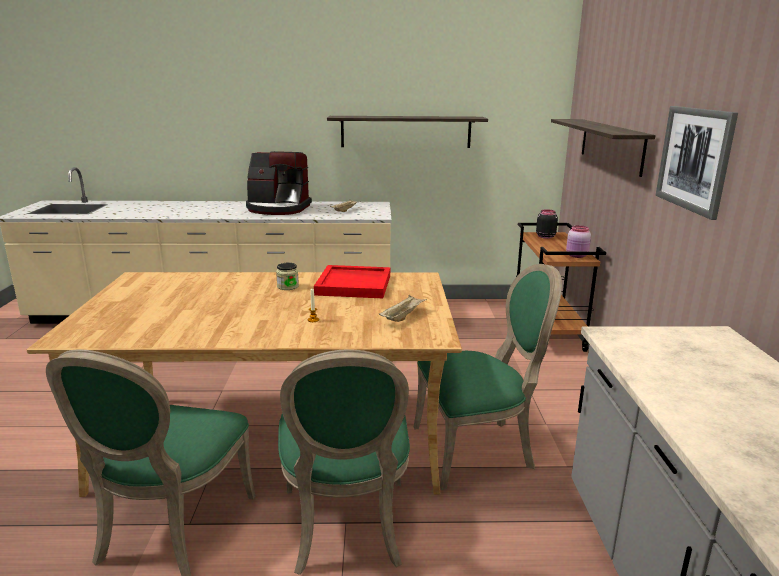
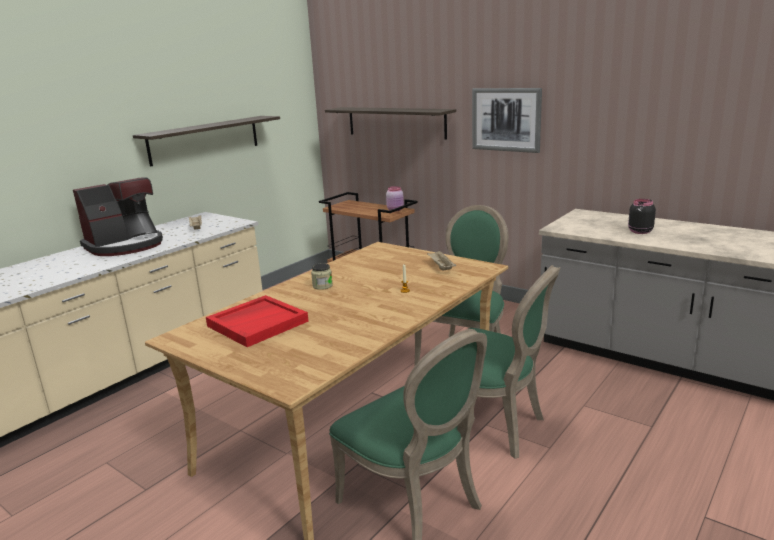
camera: 50 degrees left, 0 degrees up
(354, 285) = (358, 266): red tray -> red tray (258, 323)
(545, 236) = (346, 206): black jar -> black jar (639, 232)

